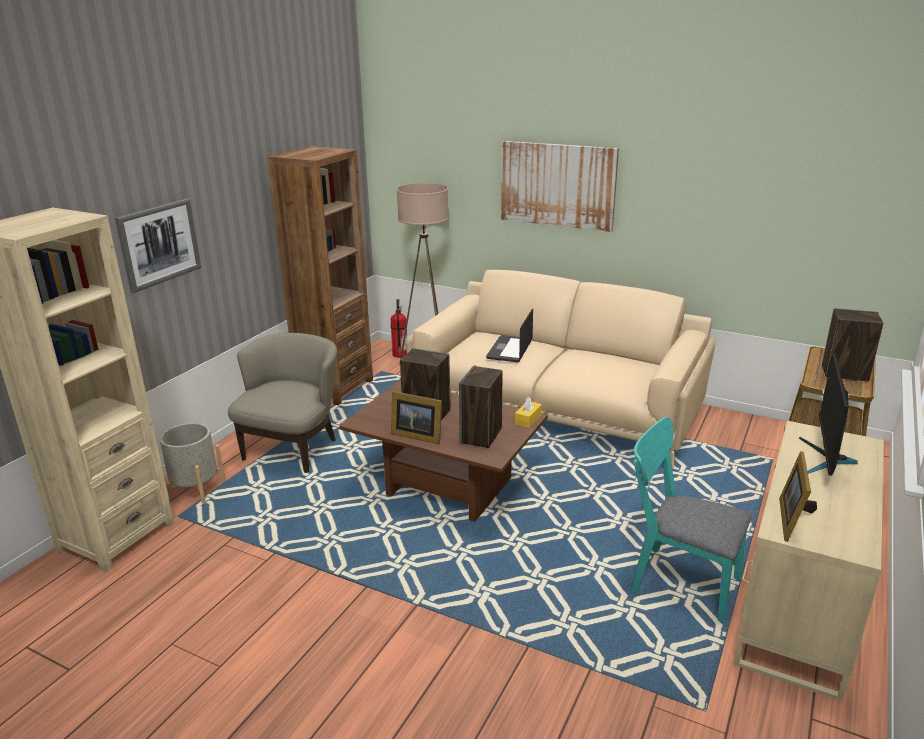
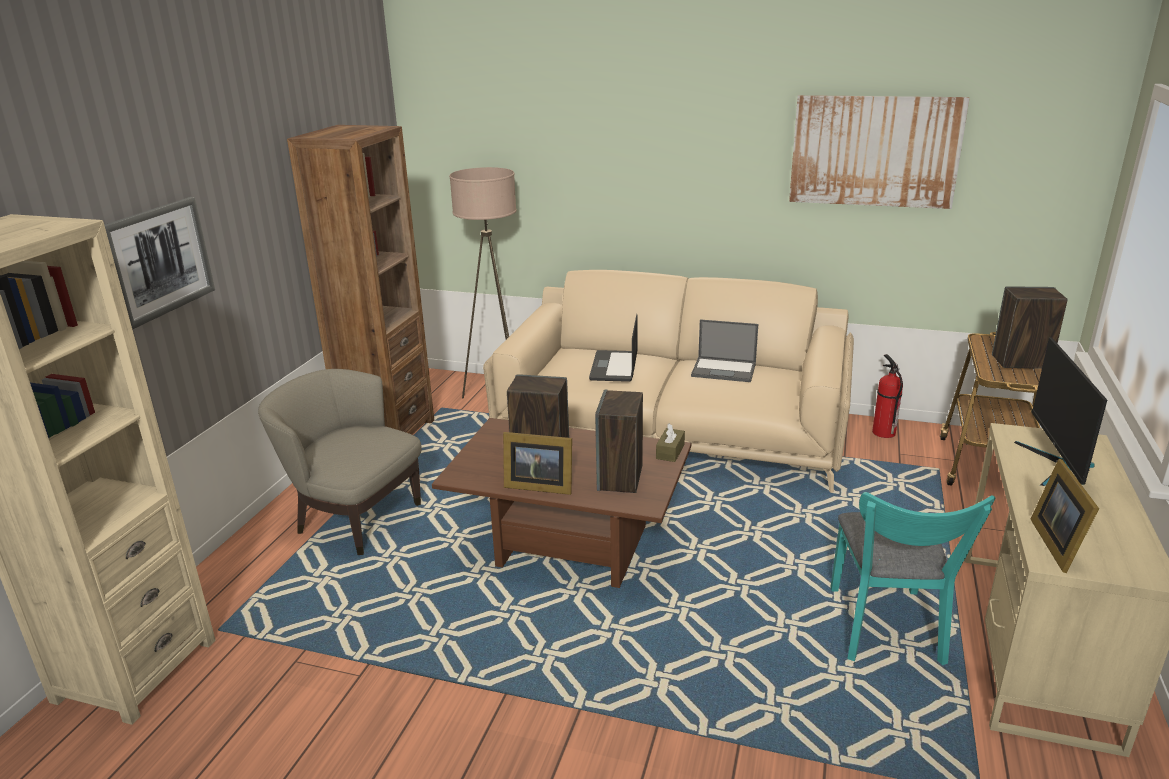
camera: 10 degrees left, 0 degrees up
(195, 490) = (235, 590): grey planter -> none
(293, 448) = (355, 518): beige armchair -> beige armchair turned 75 degrees counterclockwise
(400, 354) = (458, 384): fire extinguisher -> fire extinguisher (883, 432)
(528, 419) = (670, 451): yellow tissue box -> brown tissue box
(557, 185) = (651, 161): picture -> picture (874, 151)
(598, 359) = (724, 370): none -> laptop
(676, 581) = (886, 632): turquoise chair -> turquoise chair turned 105 degrees counterclockwise

